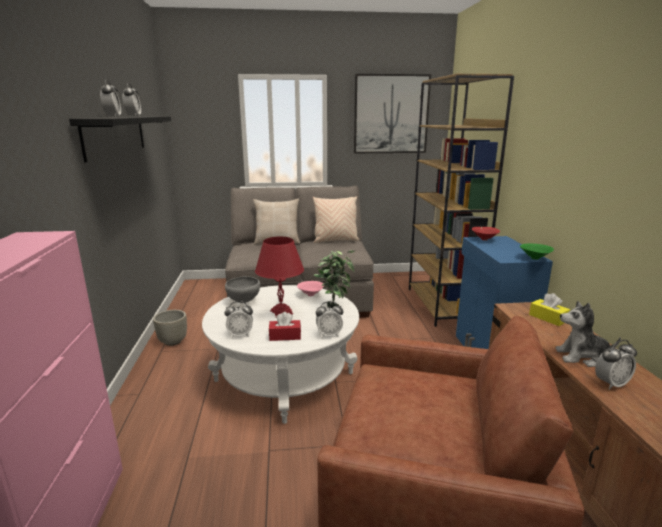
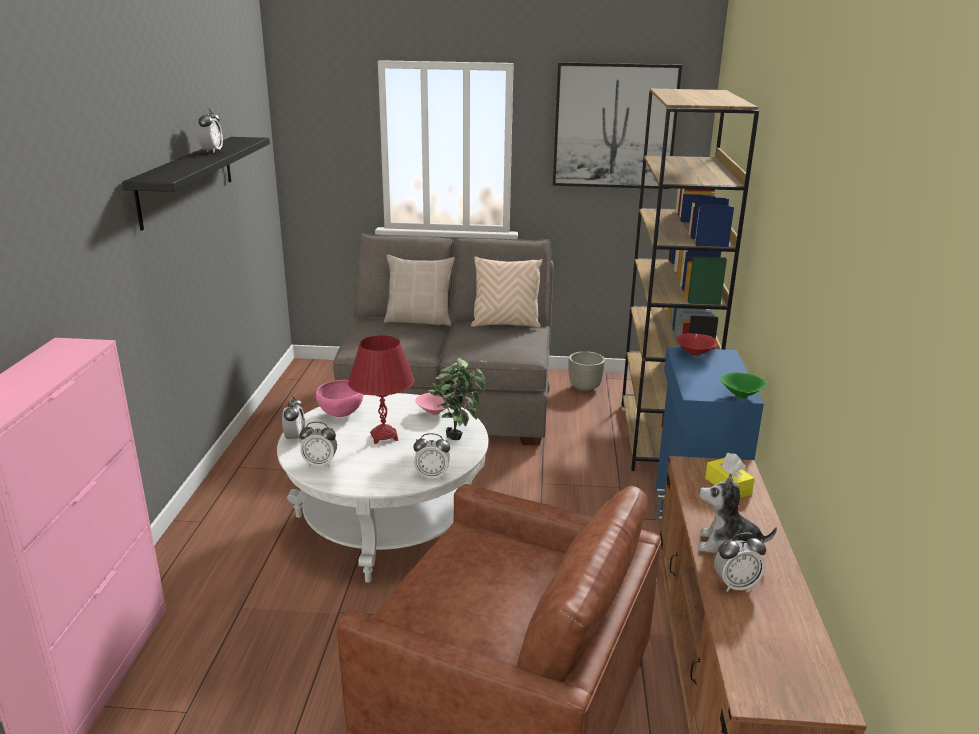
camera: 10 degrees right, 5 degrees up
(113, 117) = (180, 163): alarm clock -> alarm clock (295, 438)
(173, 341) = (257, 455): grey planter -> grey planter (585, 388)
(243, 301) = (341, 414): grey bowl -> pink bowl
(285, 336) = (375, 472): red tissue box -> none

